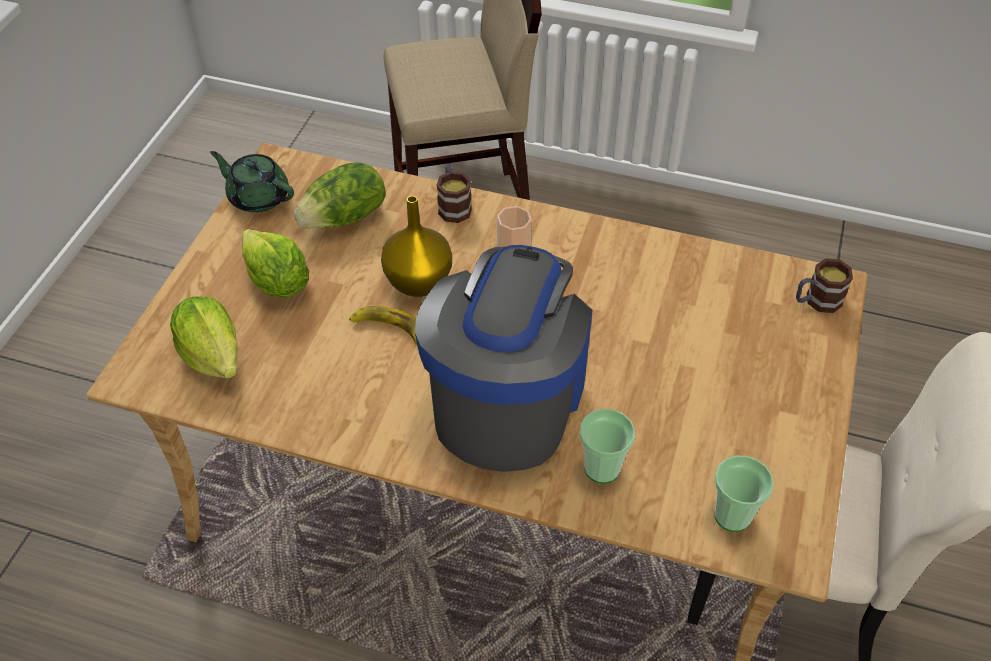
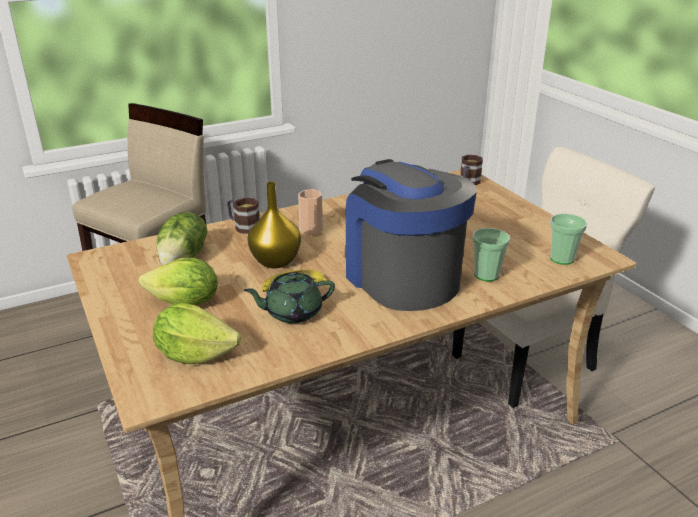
camera: 45 degrees left, 20 degrees down
(258, 197) = (105, 276): green teapot -> green teapot (292, 312)

